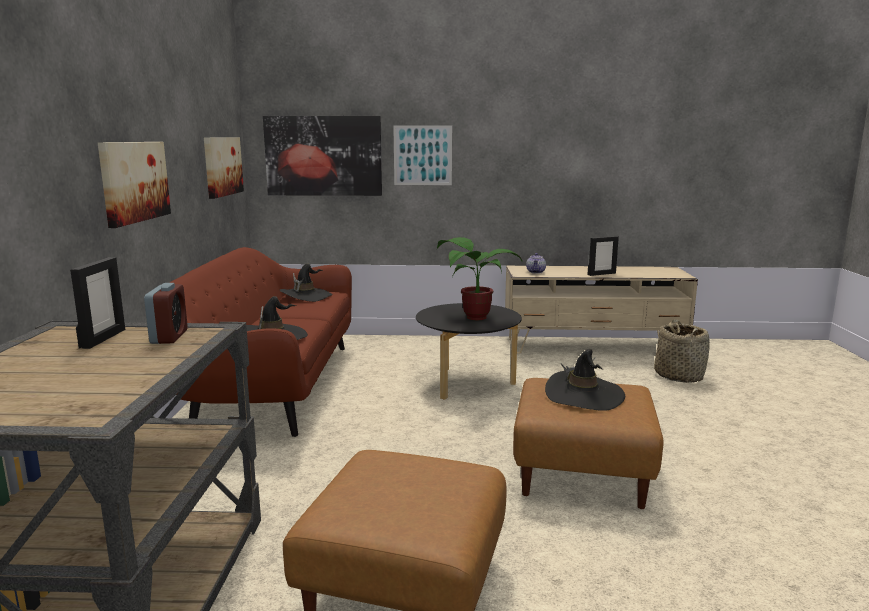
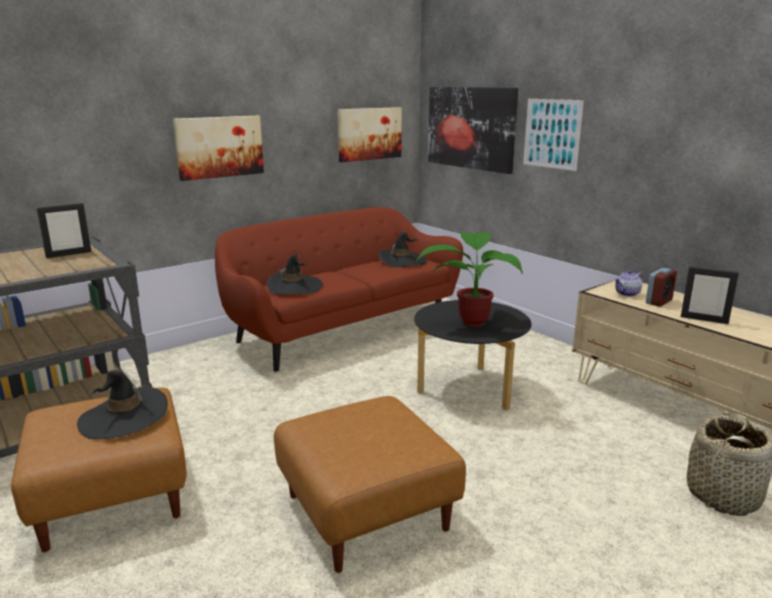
camera: 50 degrees right, 5 degrees up
(169, 337) = (84, 262): alarm clock -> alarm clock (658, 302)
(584, 395) = (371, 431): black hat -> black hat (124, 418)

